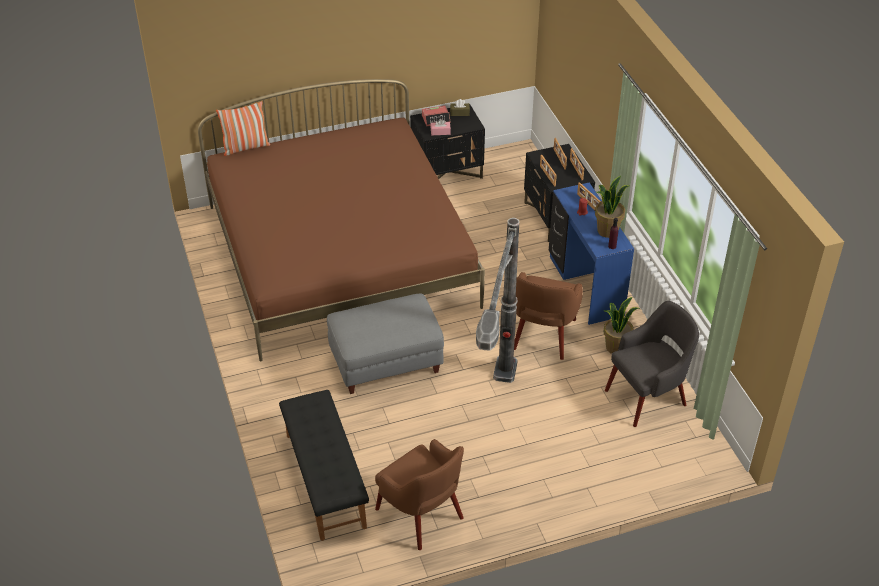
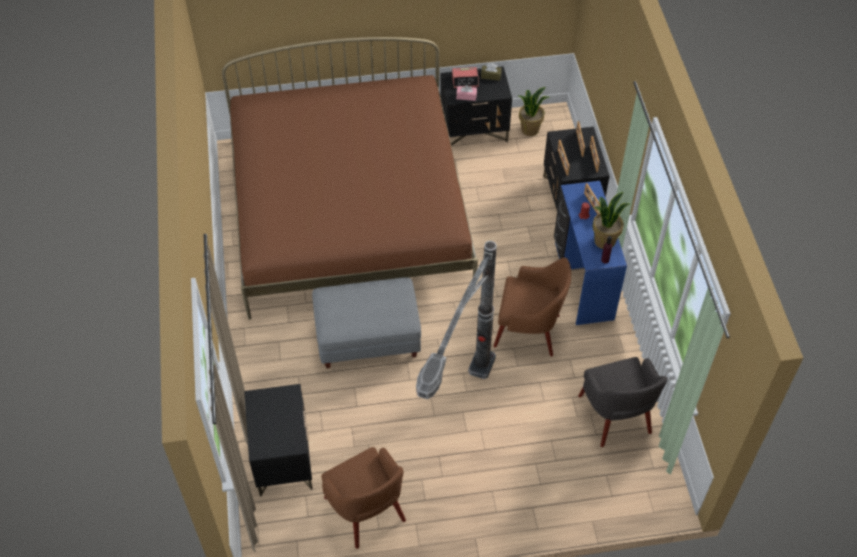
camera: 10 degrees right, 10 degrees up
(246, 147) = (269, 93): pillow -> none
(324, 480) = (283, 458): black bench -> black nightstand
(543, 335) = (528, 330): brown armchair -> brown armchair turned 105 degrees counterclockwise
(616, 347) = (597, 354): potted plant -> potted plant (530, 129)
(647, 397) = (615, 415): grey armchair -> grey armchair turned 90 degrees clockwise

